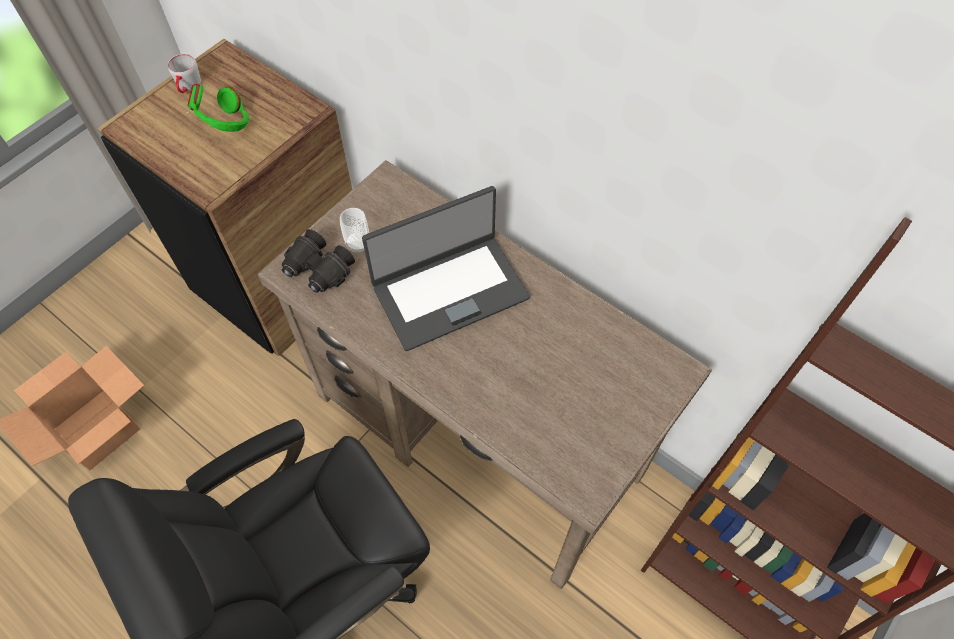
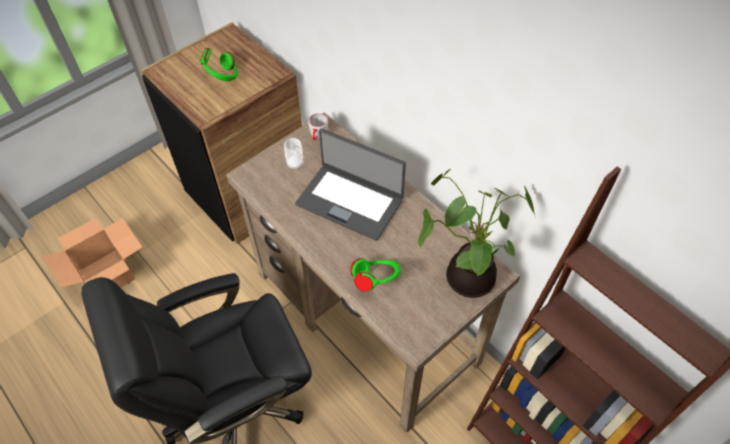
camera: 10 degrees right, 5 degrees down
(188, 87) = (203, 50): grey mug -> grey mug (318, 135)
(318, 270) = (265, 177): black binoculars -> none
(449, 291) = (350, 201): laptop -> laptop turned 45 degrees clockwise
(510, 407) = (376, 281): none -> green headphones
(637, 380) = (466, 276): none -> potted plant

